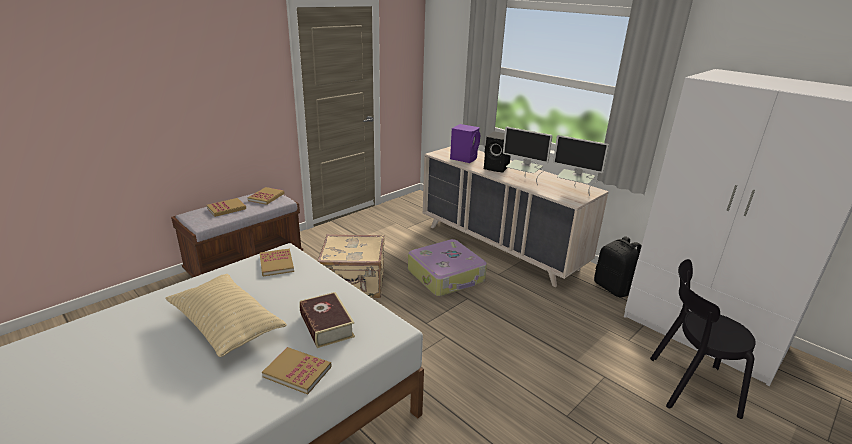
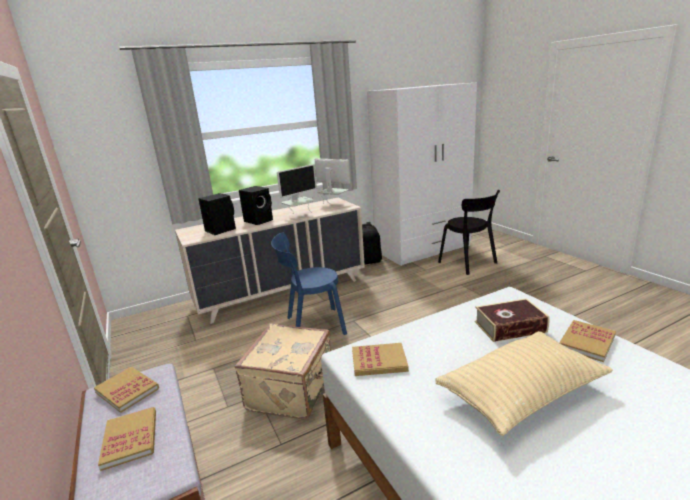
camera: 70 degrees left, 5 degrees down
(447, 276) = (312, 326): suitcase -> blue chair
(464, 158) = (220, 230): purple speaker -> black speaker
(573, 192) = (333, 205): monitor -> monitor turned 105 degrees counterclockwise
(688, 385) = (469, 263): black chair -> black chair turned 60 degrees counterclockwise

